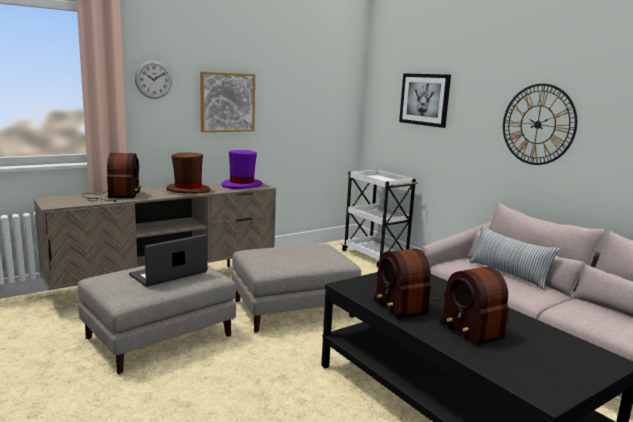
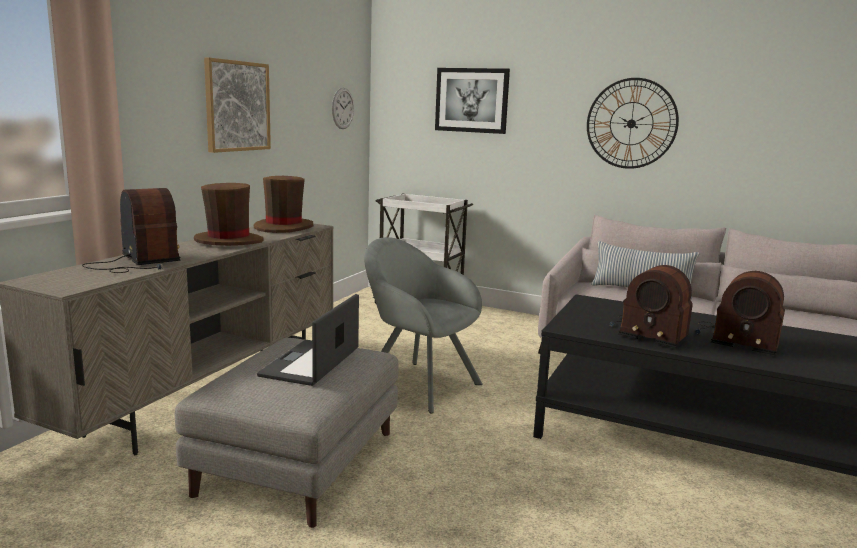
camera: 30 degrees left, 0 degrees up
(153, 79) = (146, 68): wall clock -> wall clock (342, 108)
(242, 185) = (284, 227): purple hat -> brown hat
(294, 309) = (416, 383): grey ottoman -> grey armchair

